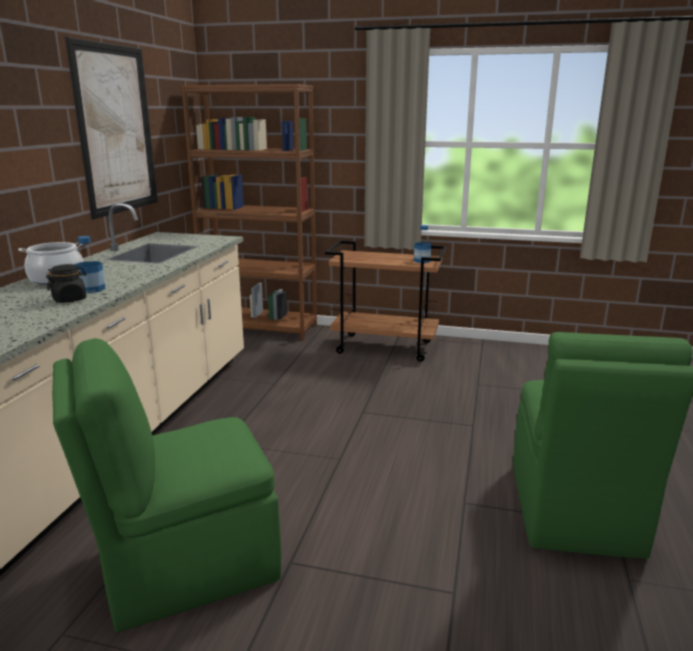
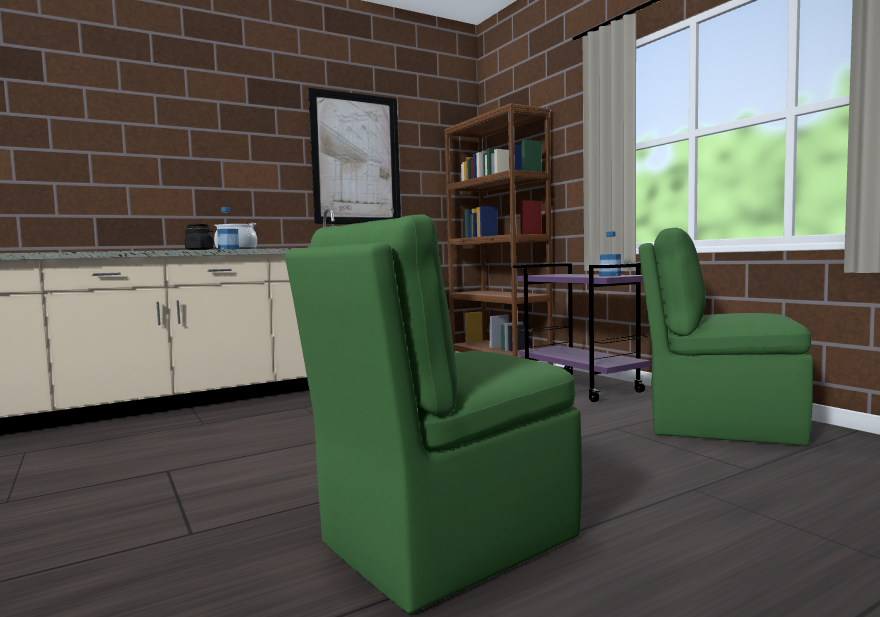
camera: 45 degrees right, 15 degrees down
(184, 566) = (128, 450): green chair -> green chair (717, 425)
(385, 347) = (581, 387): brown cart -> purple cart

